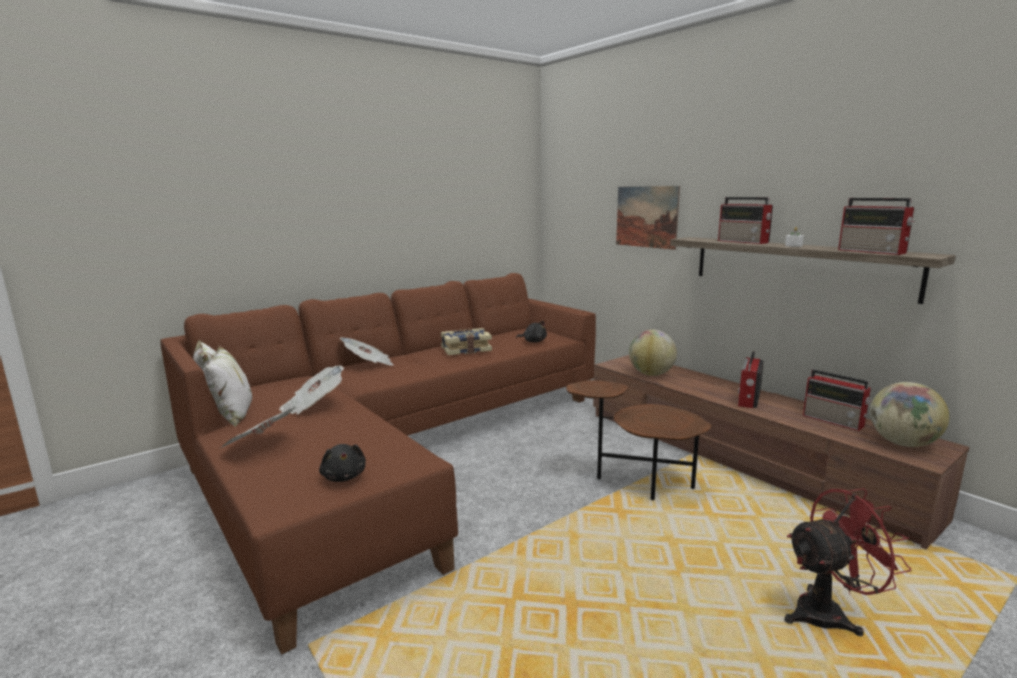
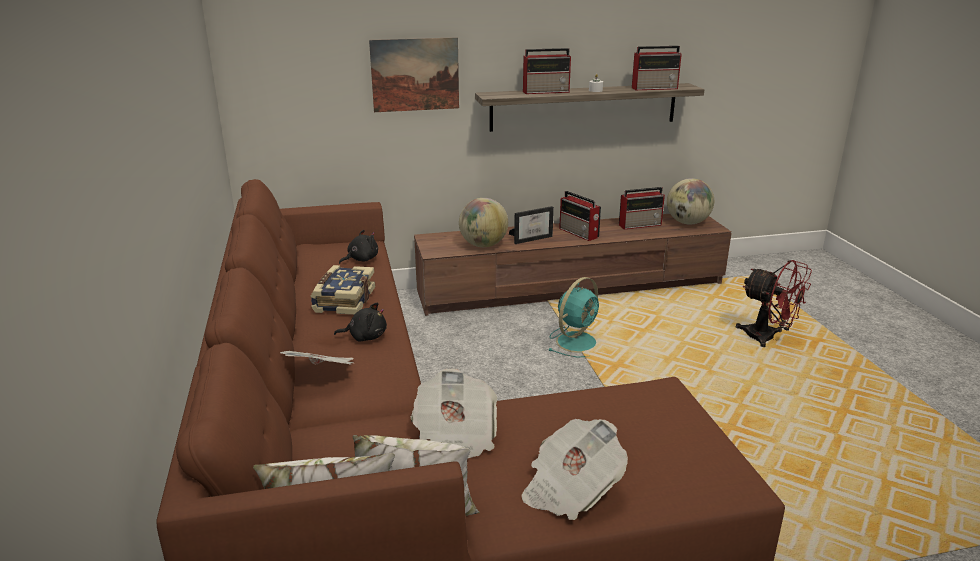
camera: 65 degrees left, 10 degrees up
(344, 476) = (684, 436): black plush toy -> black plush toy (365, 337)
(639, 483) = (578, 341): brown side table -> turquoise fan
(698, 385) = (532, 238): none -> picture frame
(829, 613) = (767, 338): red fan -> red fan turned 120 degrees clockwise

